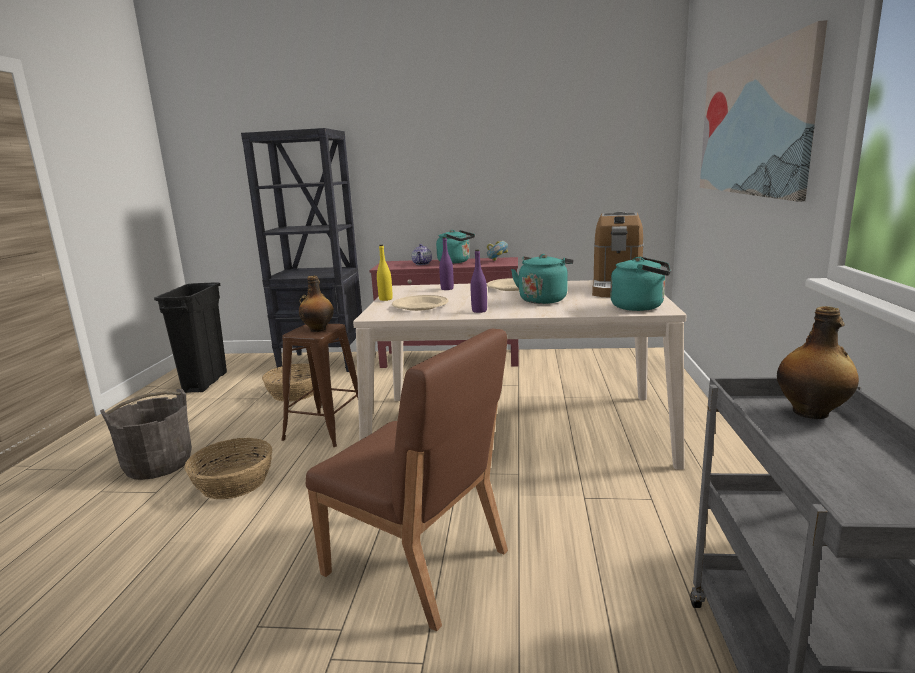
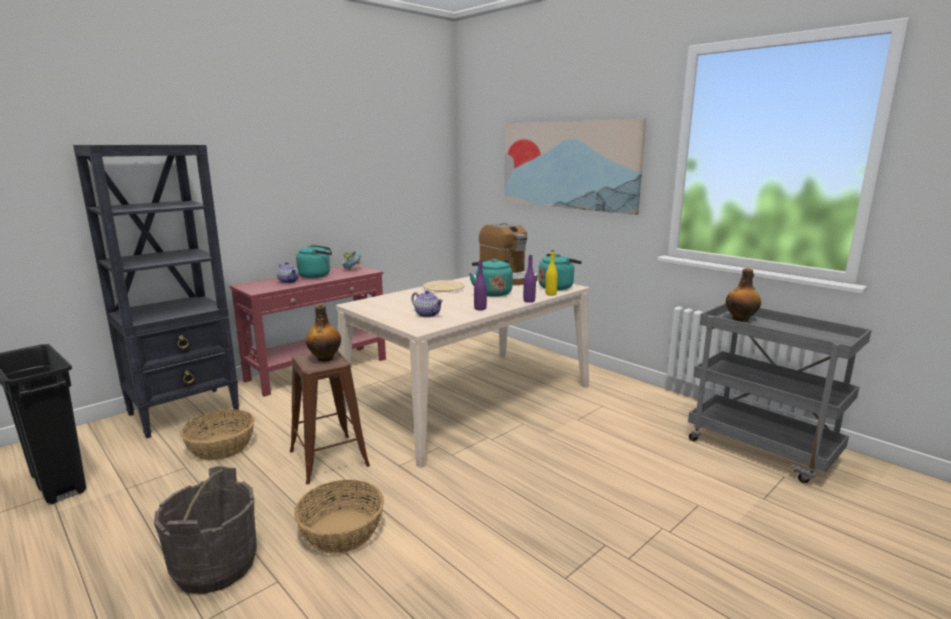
camera: 50 degrees left, 0 degrees up
(385, 299) = (378, 315): yellow bottle -> yellow bottle (550, 294)
(417, 564) = (572, 494): brown chair -> none
(420, 306) = (428, 314): beige plate -> teapot
(447, 289) = (398, 298): purple bottle -> purple bottle (529, 301)

